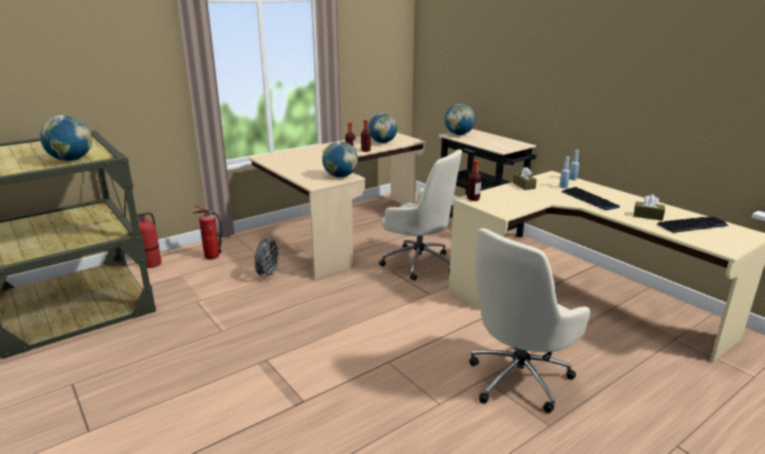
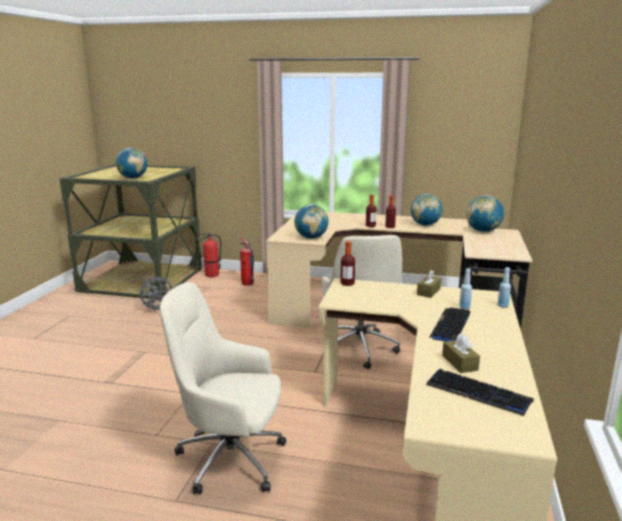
camera: 50 degrees right, 5 degrees down
(268, 275) = (249, 308): grey fan -> grey fan (158, 309)

